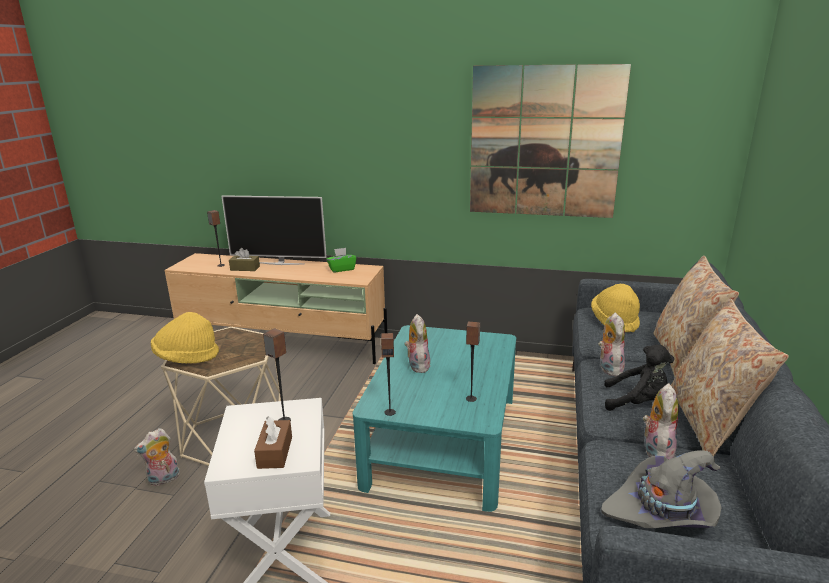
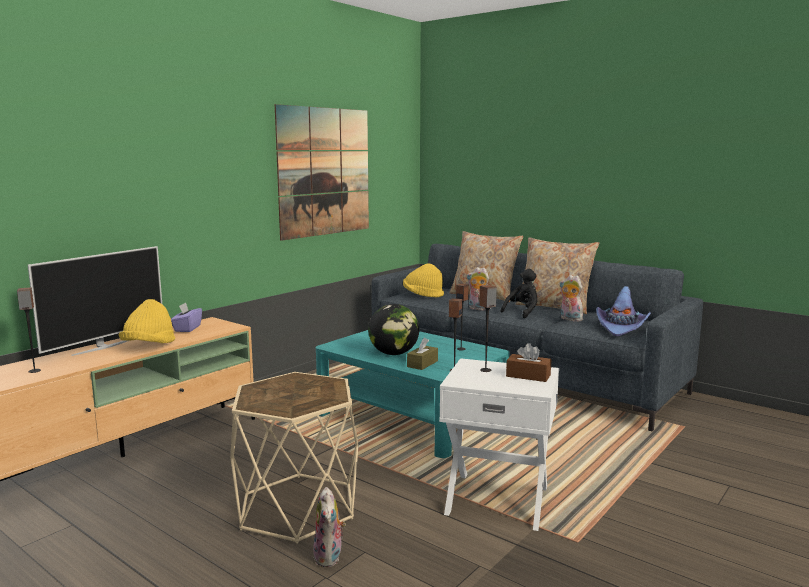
camera: 65 degrees left, 10 degrees down
(186, 357) = (290, 407): yellow hat -> yellow hat (149, 346)
(245, 268) = (80, 361): brown tissue box -> brown tissue box (422, 364)
(342, 269) = (187, 328): green tissue box -> purple tissue box
(417, 365) = (393, 354): plush toy -> globe
(662, 512) = (621, 328): grey hat -> purple hat

